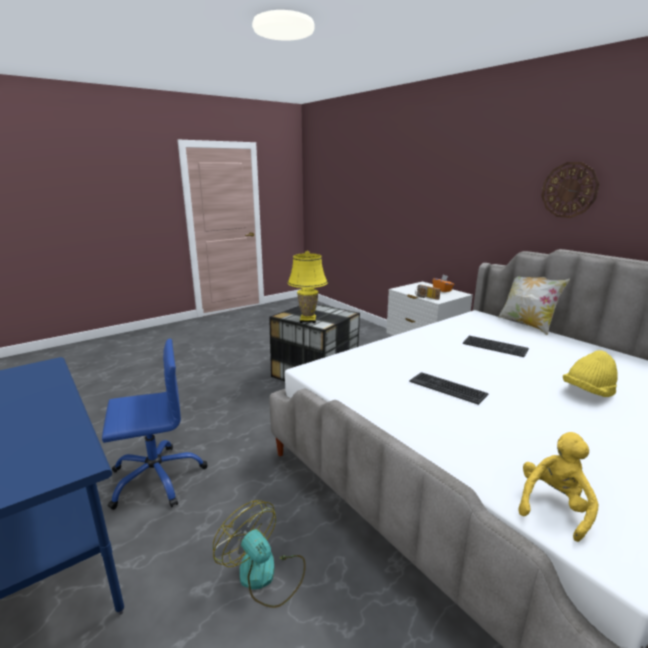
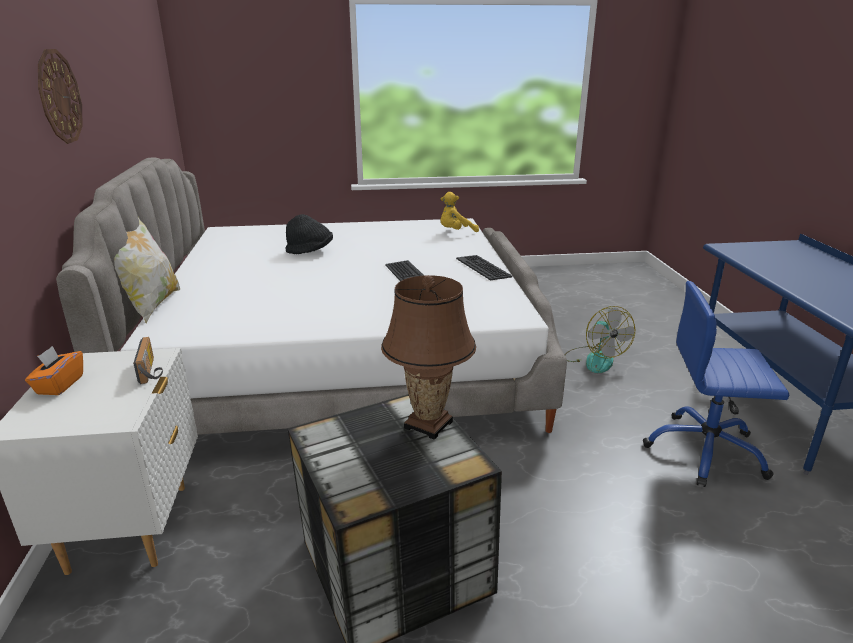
camera: 150 degrees left, 5 degrees up
(308, 320) = (428, 425): yellow table lamp -> brown table lamp
(494, 347) = (273, 292): keyboard -> keyboard (483, 268)
(587, 392) = (310, 251): yellow hat -> black hat

